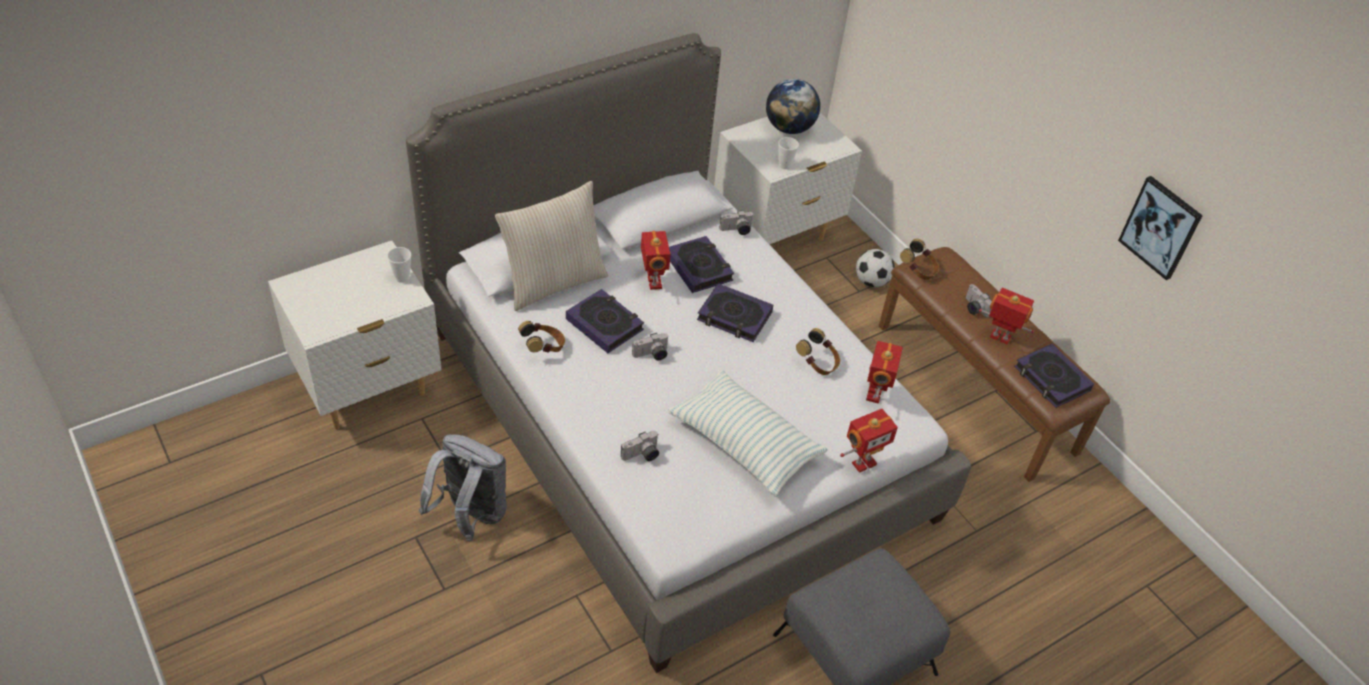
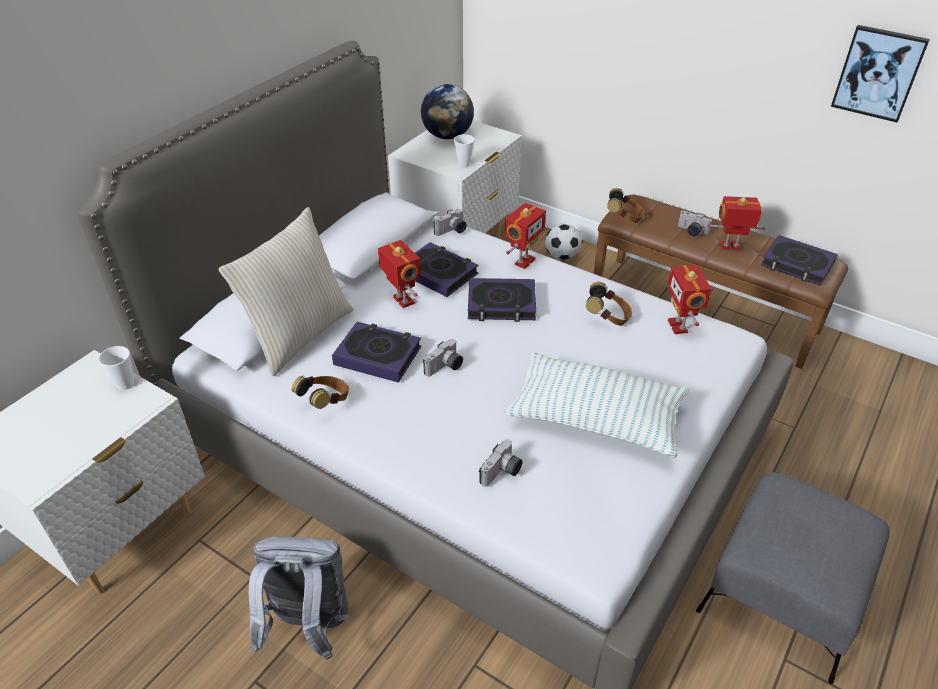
camera: 20 degrees left, 5 degrees down
(863, 462) = (718, 391): toy robot -> toy robot (523, 261)

